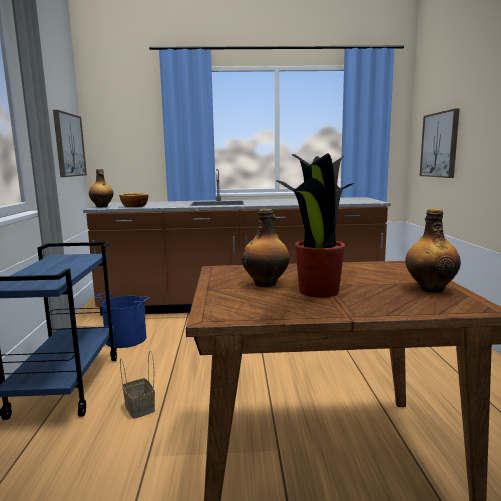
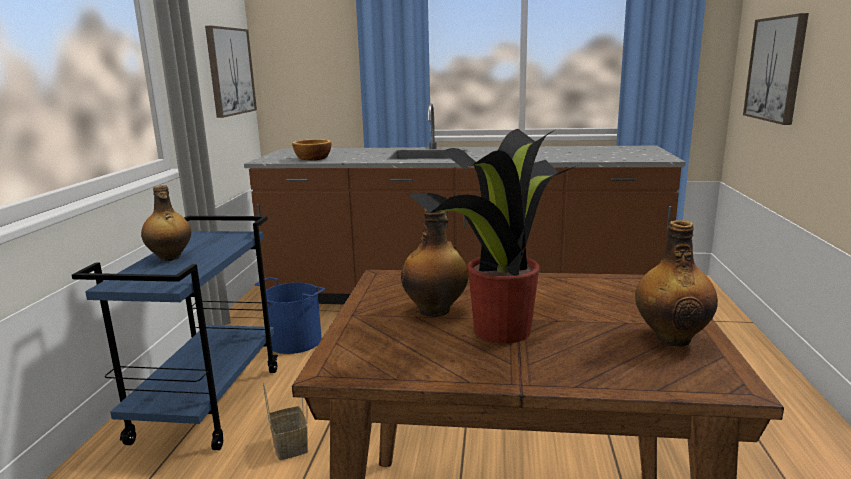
camera: 10 degrees right, 5 degrees up
(102, 206) = (270, 158): bottle -> bottle (170, 258)

